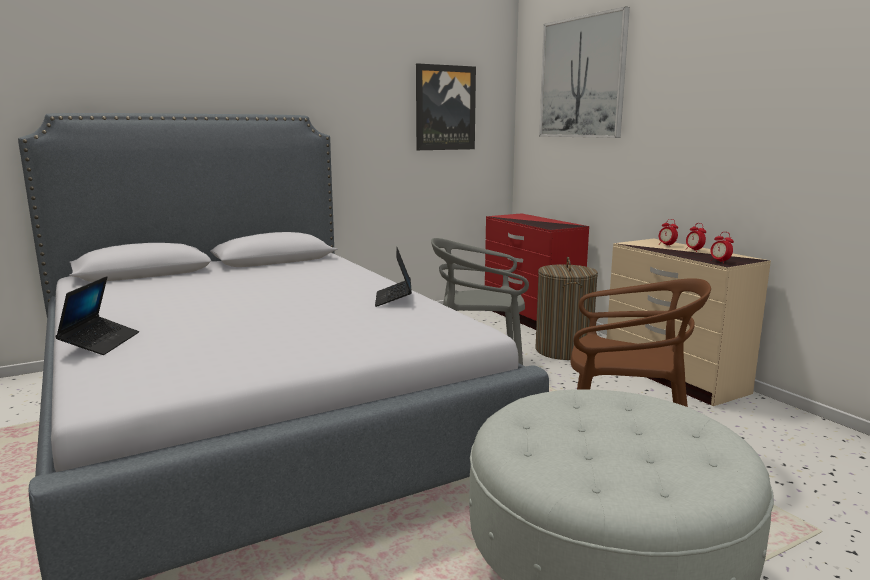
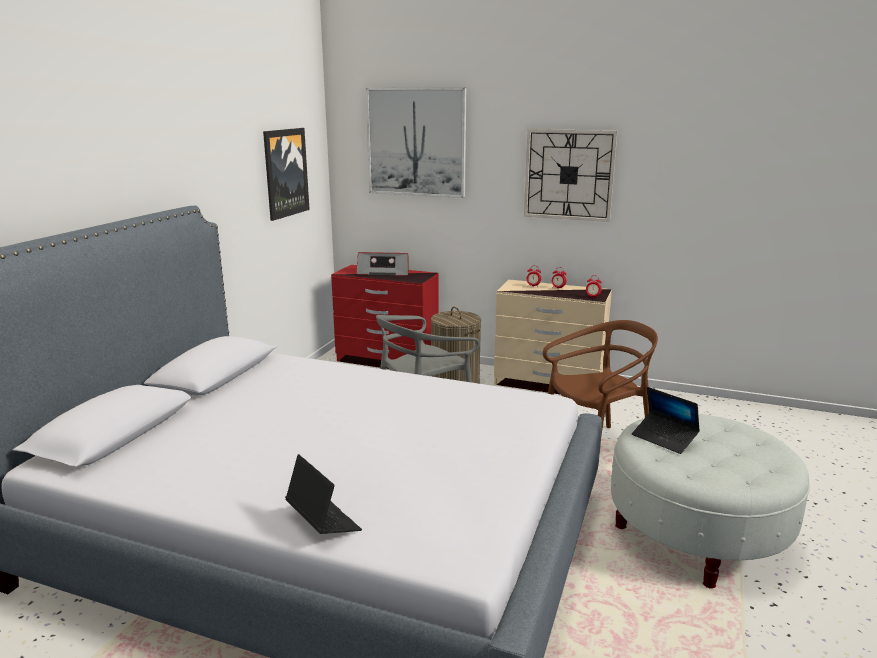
camera: 40 degrees left, 5 degrees up
(393, 299) = (434, 388): laptop -> laptop (664, 438)
(535, 220) = (384, 272): none -> radio
(730, 102) = (569, 175): none -> wall clock

